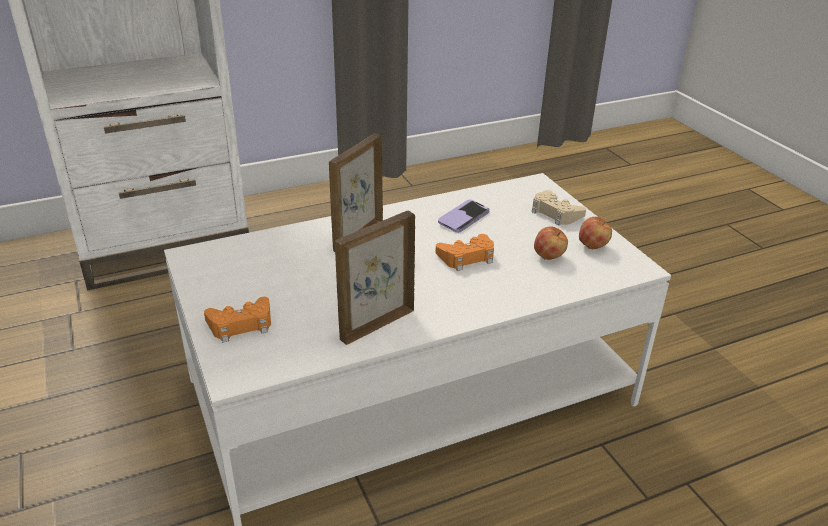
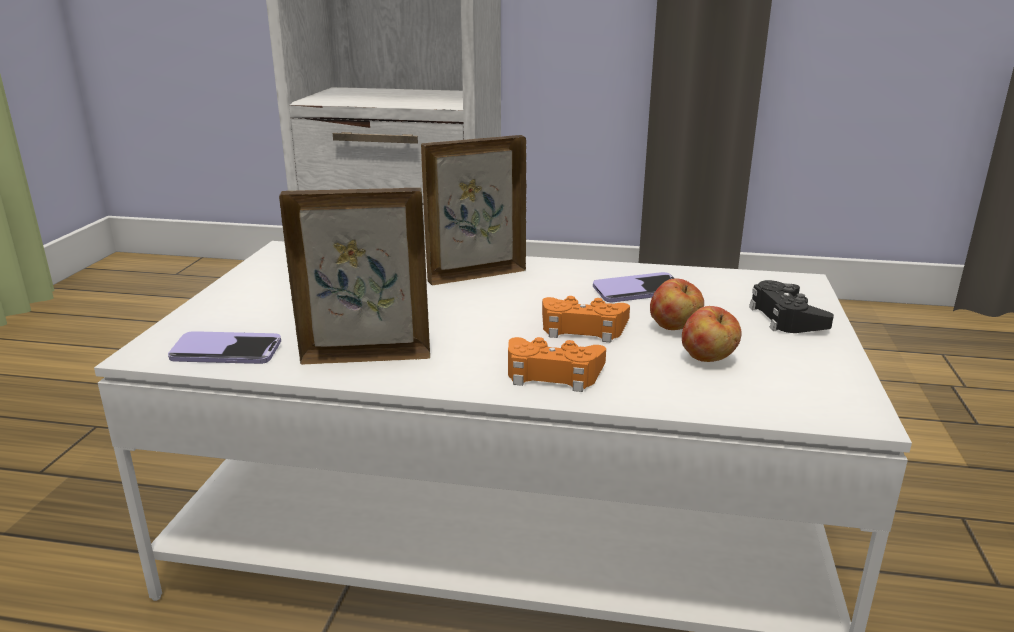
camera: 35 degrees right, 10 degrees down
(241, 325) = (232, 313): orange game controller -> orange game controller (552, 373)
(284, 354) = (226, 351): none -> phone
(555, 213) = (786, 317): beige game controller -> black game controller
(593, 246) = (801, 367): apple -> apple (674, 327)

